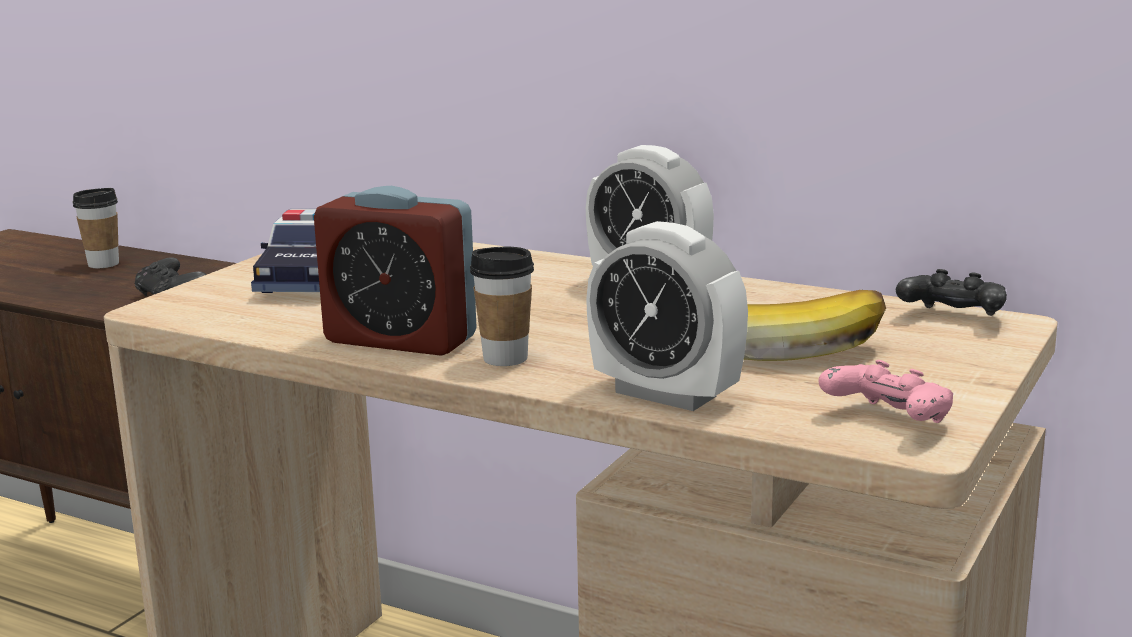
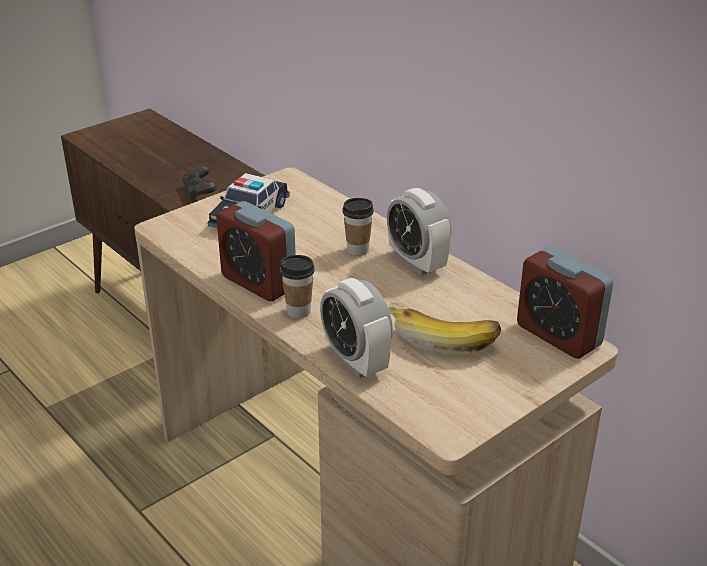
camera: 20 degrees right, 15 degrees up
(103, 264) = (181, 152): cup -> cup (357, 250)
(887, 420) = (449, 412): pink game controller -> none
(952, 318) = (558, 335): black game controller -> alarm clock

